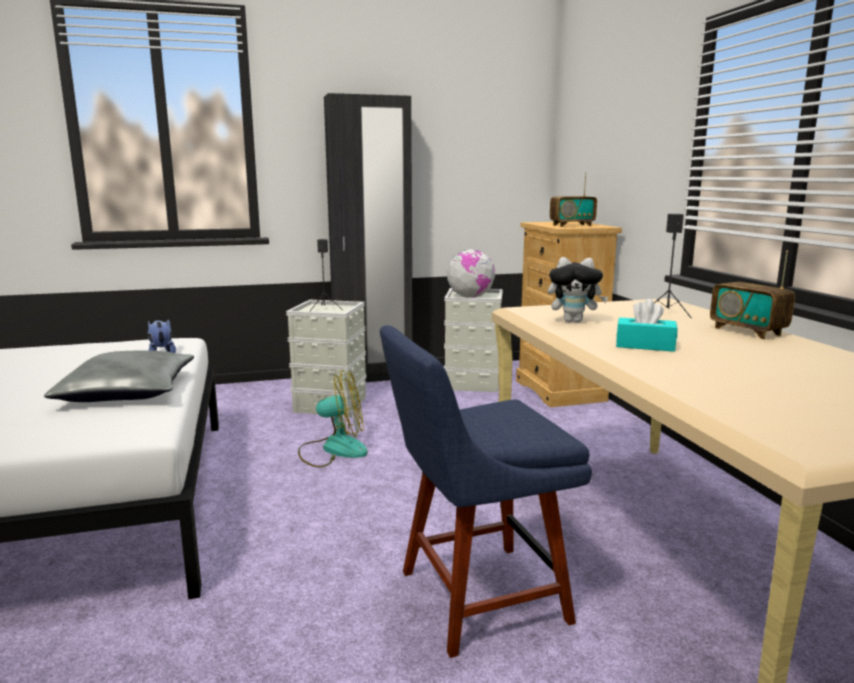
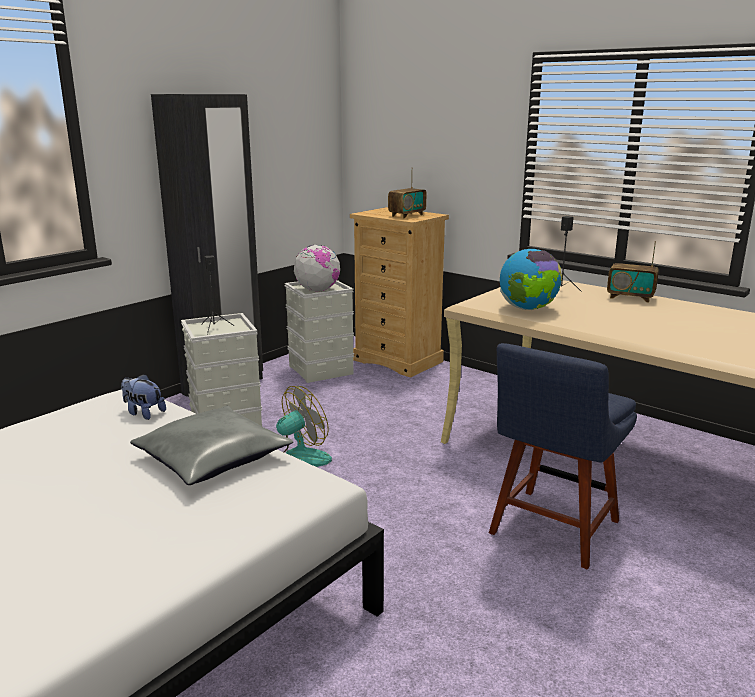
camera: 35 degrees left, 5 degrees up
(574, 321) = (528, 309): plush toy -> globe
(645, 345) = (608, 321): turquoise tissue box -> none

